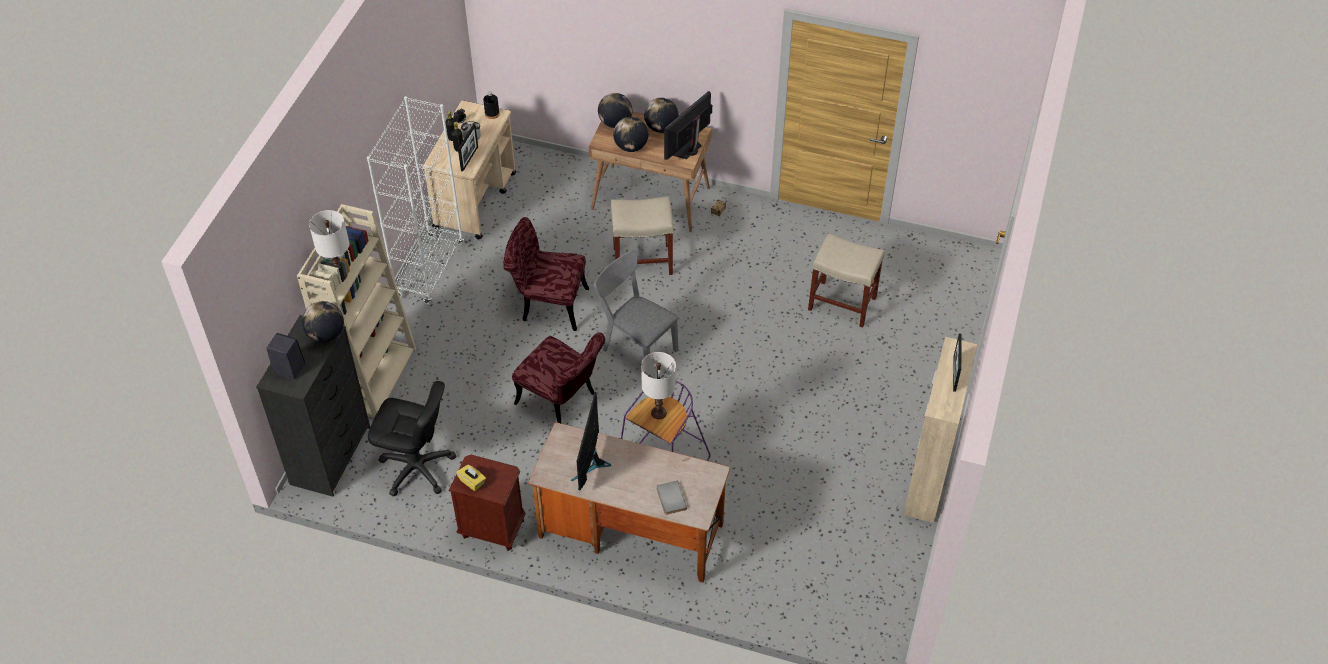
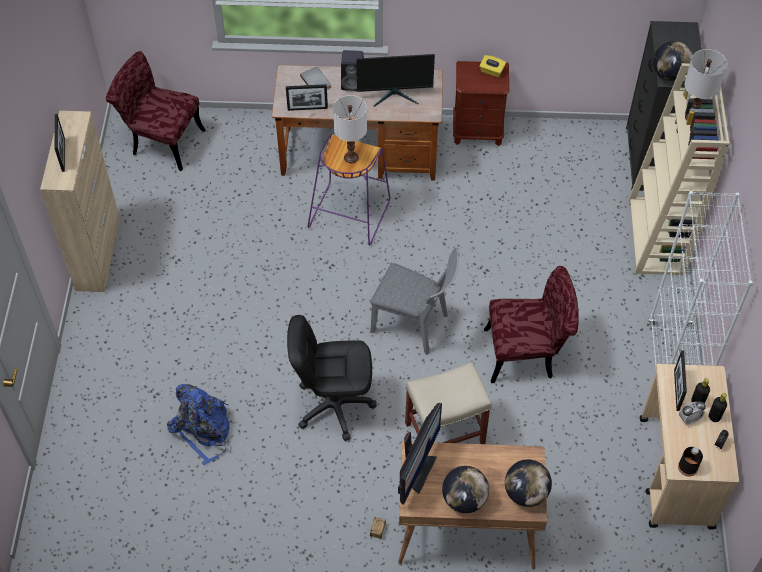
camera: 165 degrees right, 5 degrees up
(288, 368) = (681, 41): black speaker -> black speaker (353, 83)
(417, 468) = (568, 164): black office chair -> black office chair (334, 405)
(562, 402) = (466, 252): red chair -> red chair (161, 141)
(591, 463) = (395, 95): monitor -> monitor turned 90 degrees clockwise
(631, 147) = (491, 458): globe -> none
(689, 467) = (307, 108): none -> picture frame
(843, 303) = (202, 429): beige stool -> blue backpack

